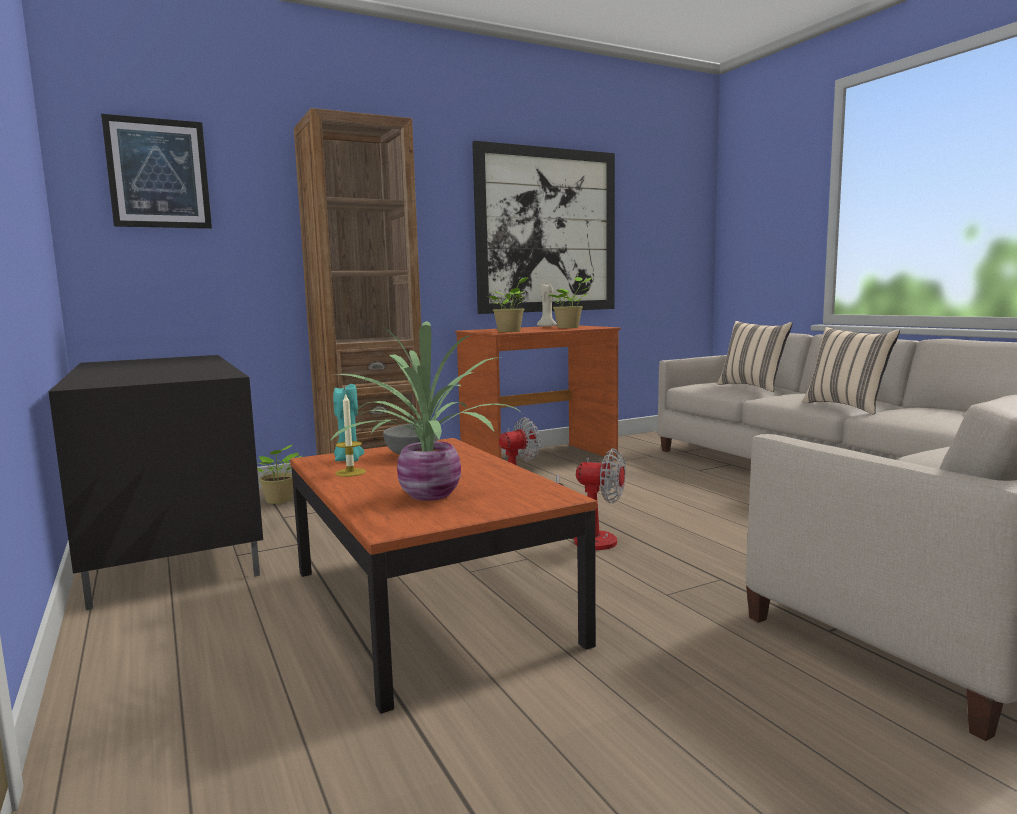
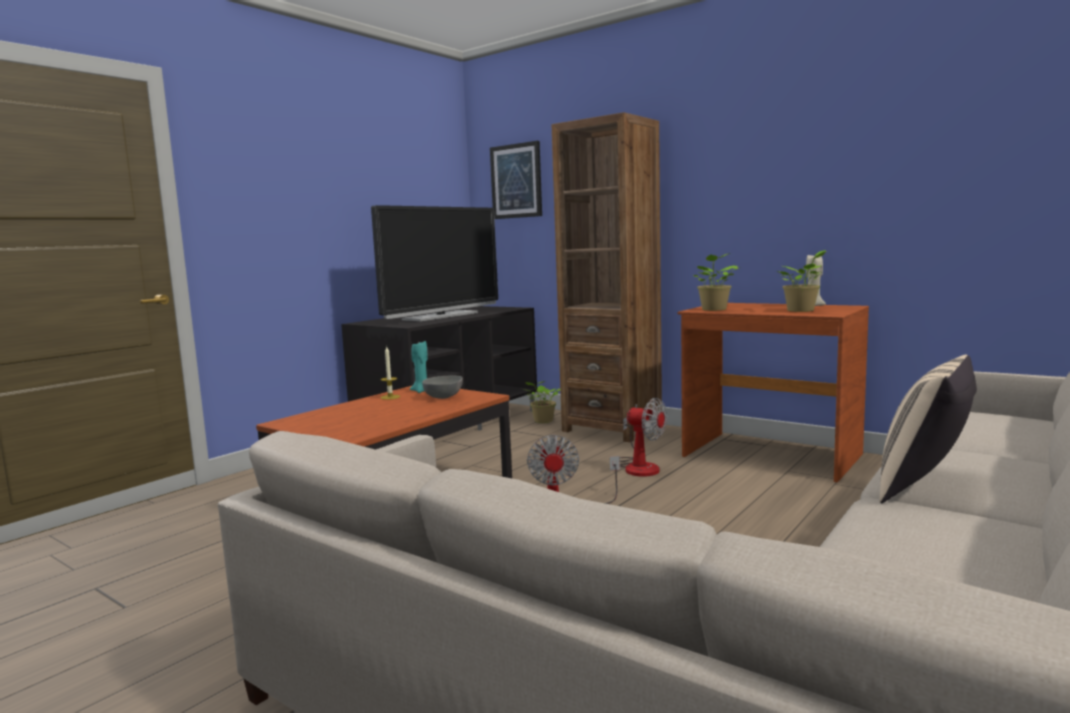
camera: 65 degrees right, 0 degrees up
(168, 369) = (441, 316): none -> television
(426, 495) = (344, 416): potted plant -> none
(546, 231) = (844, 190): picture -> none
(753, 387) = (993, 433): beige pillow -> none

